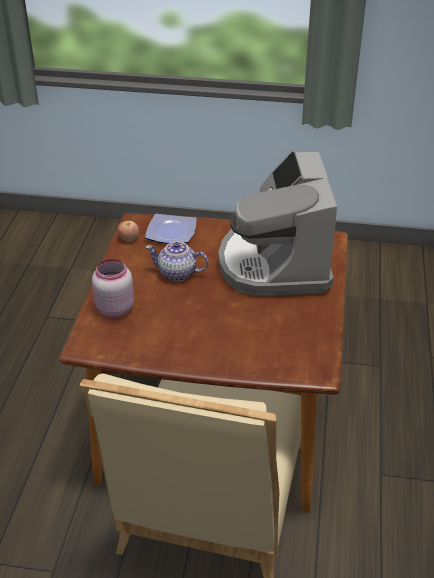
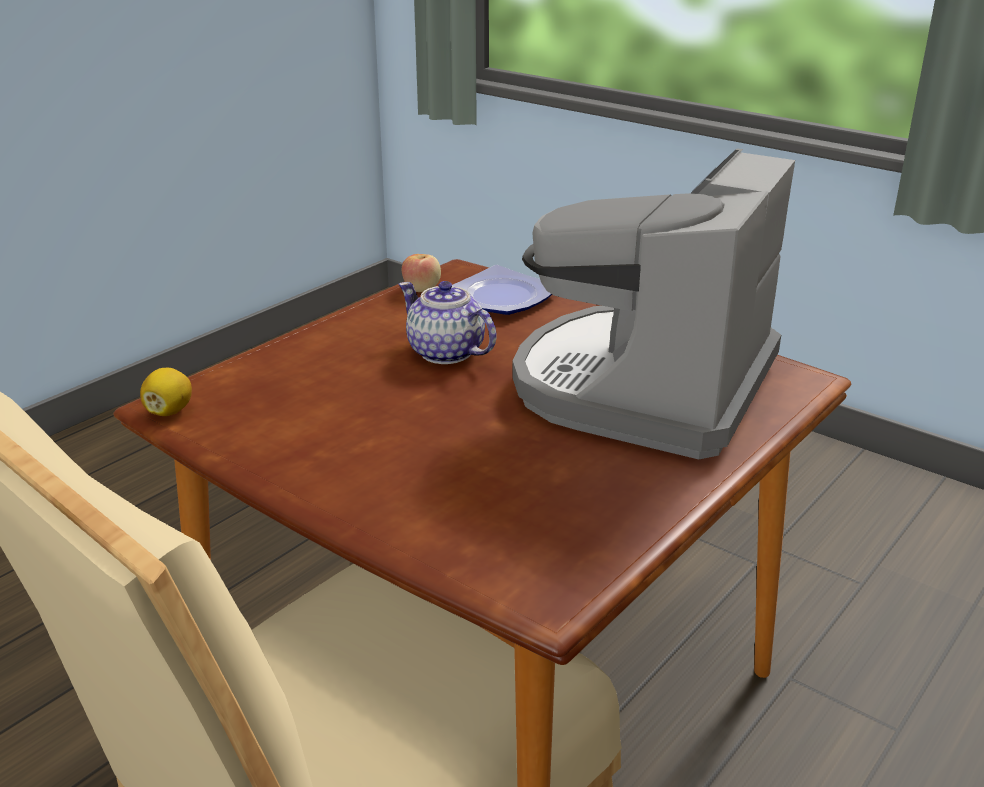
camera: 30 degrees right, 10 degrees down
(88, 349) = (169, 411): none -> lemon
(113, 309) = (281, 369): pink jar -> none

